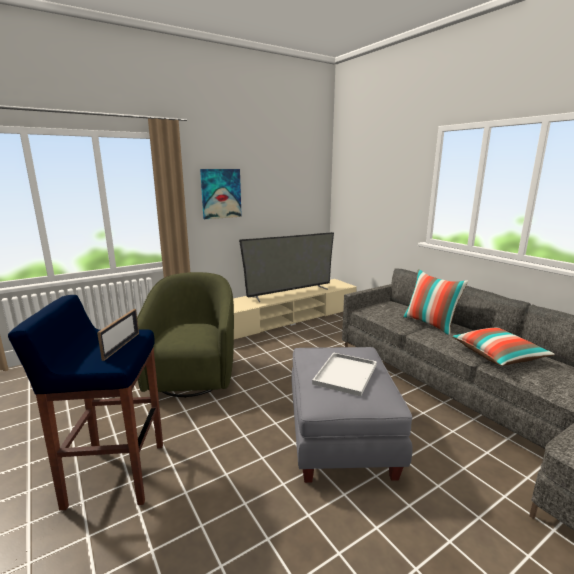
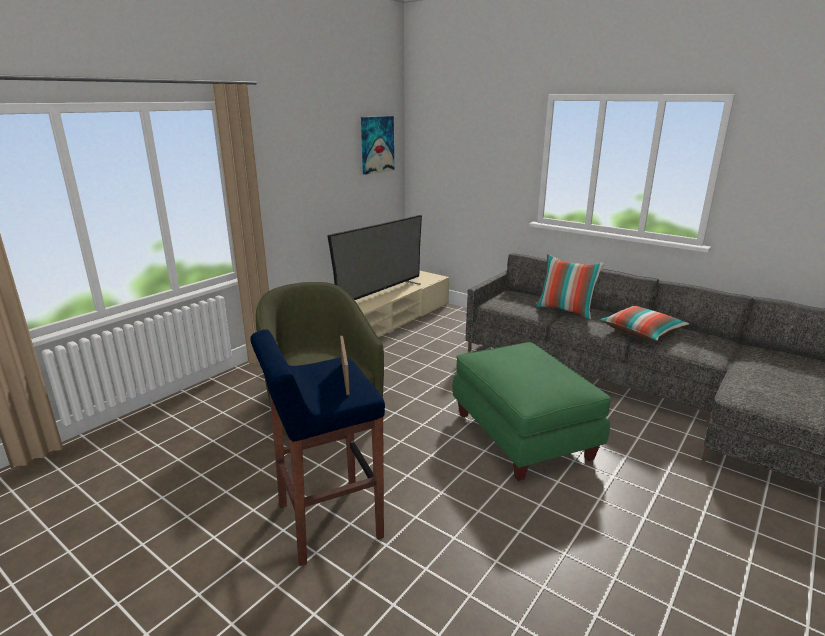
camera: 20 degrees left, 5 degrees up
(221, 193) = (292, 176): picture -> picture (376, 144)
(341, 437) = (523, 435): grey ottoman -> green ottoman
(345, 373) = (532, 371): white tray -> none

